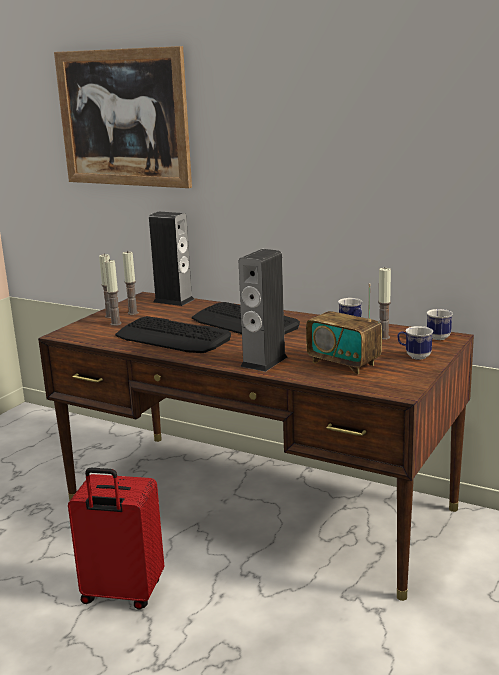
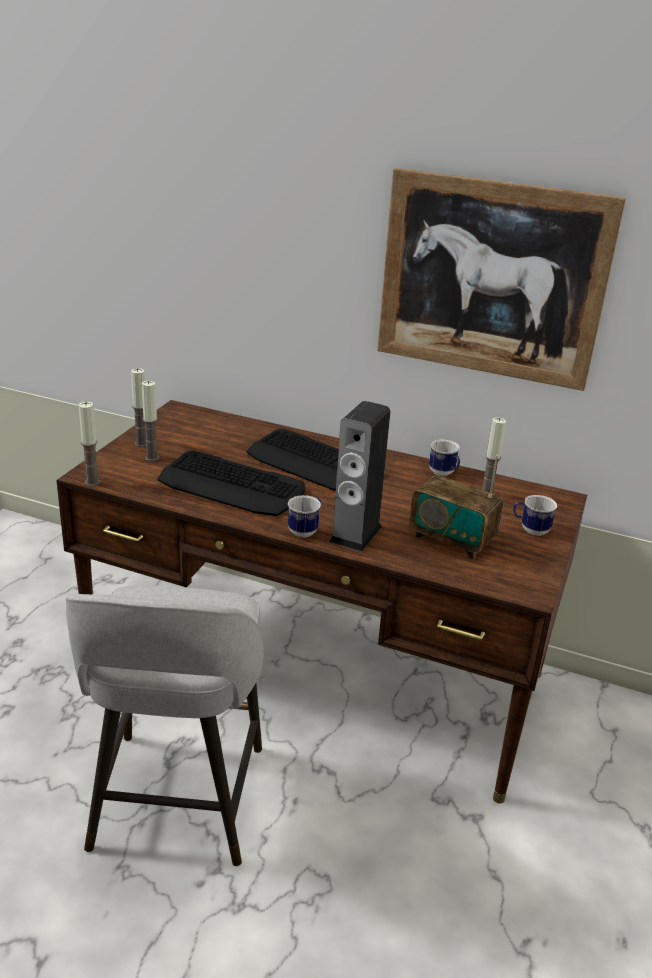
camera: 10 degrees left, 10 degrees up
(122, 594) = (176, 802): red suitcase -> grey stool
(123, 118) = (156, 181): picture -> picture (491, 279)
(133, 313) = (169, 439): candle -> candle (92, 482)
(173, 300) = (215, 419): speaker -> none
(440, 336) = (551, 497): mug -> mug (306, 530)

